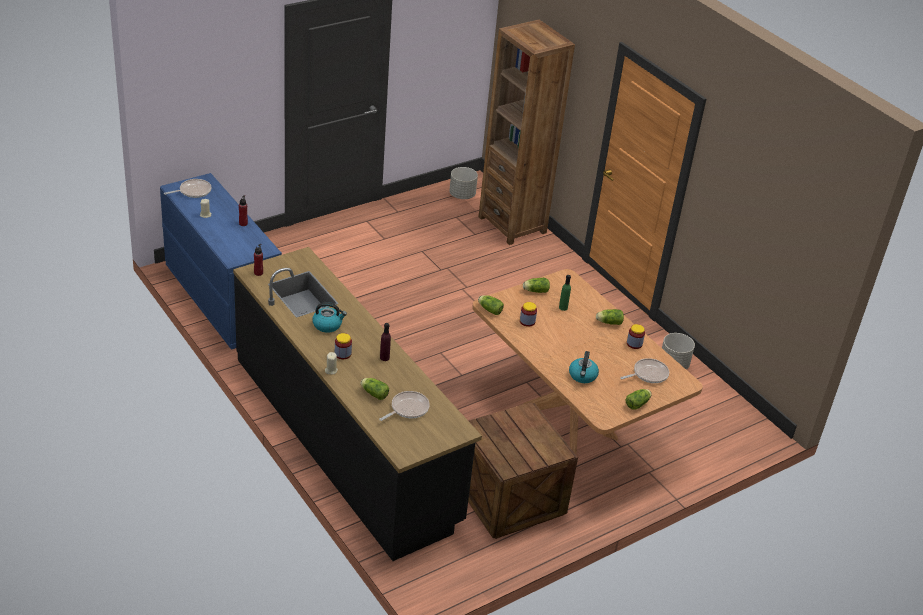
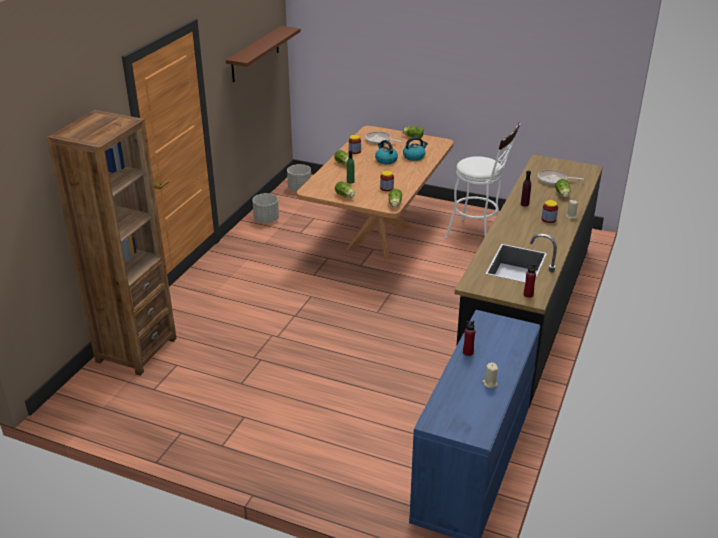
camera: 120 degrees left, 5 degrees down
(193, 191) = (464, 418): frying pan -> none
(328, 325) = (531, 237): kettle -> kettle (385, 160)
(462, 195) = (103, 403): grey planter -> grey planter (300, 189)
(509, 497) = (478, 234): crate -> white stool
(773, 228) = (255, 54): none -> brown shelf

